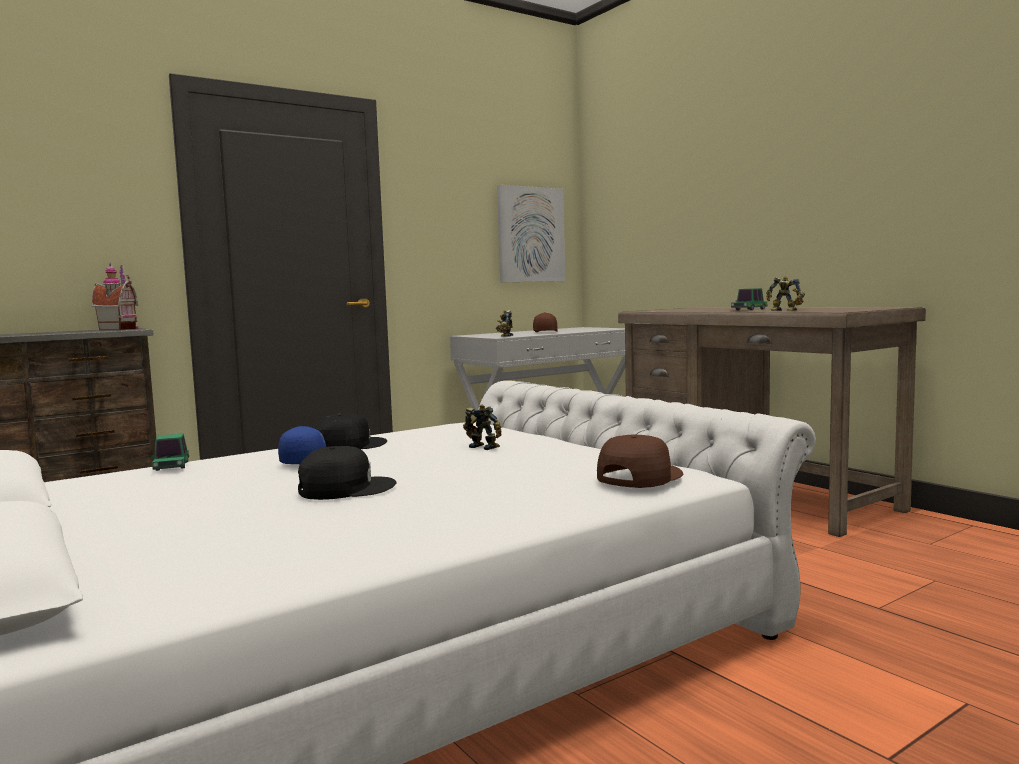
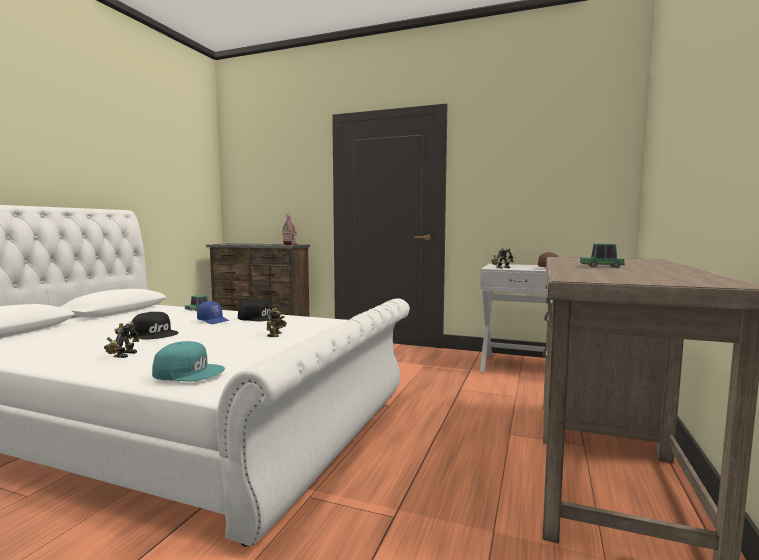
camera: 55 degrees right, 0 degrees up
(530, 235) = (578, 187): picture -> none
(638, 476) = (189, 372): brown cap -> turquoise cap
(784, 310) = (580, 271): toy robot -> toy robot (123, 355)

